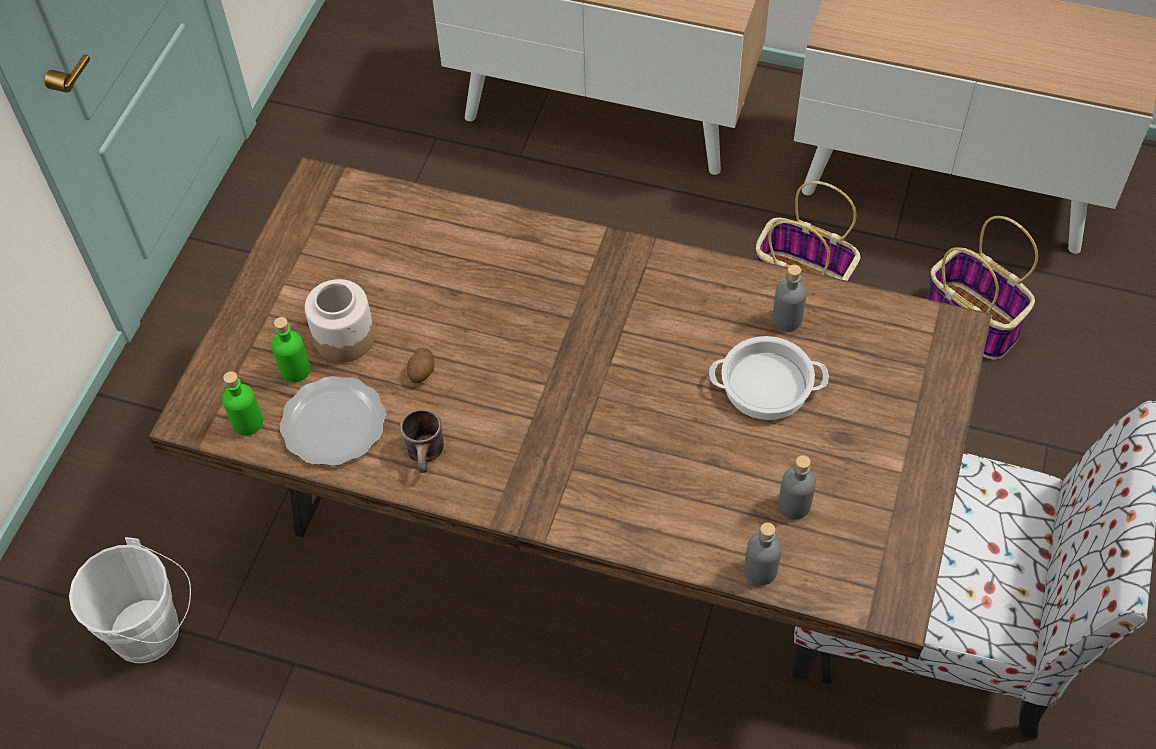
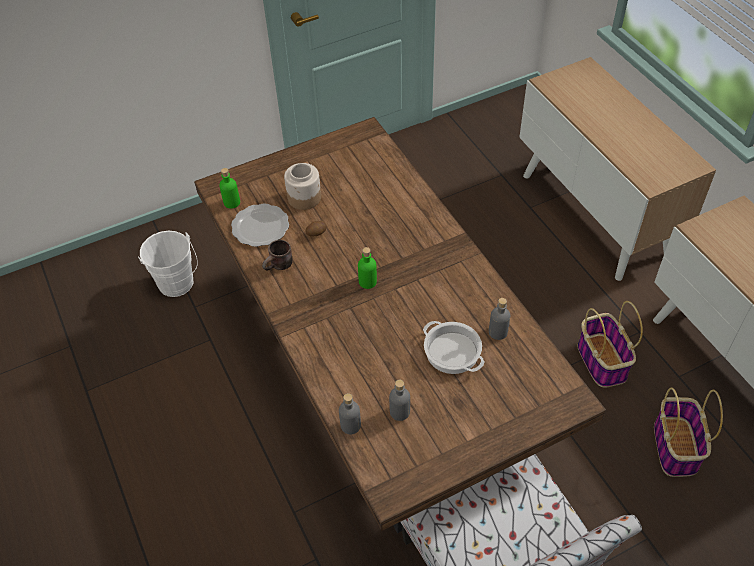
camera: 45 degrees right, 5 degrees down
(295, 370) = (272, 196): green bottle -> green bottle (367, 282)

